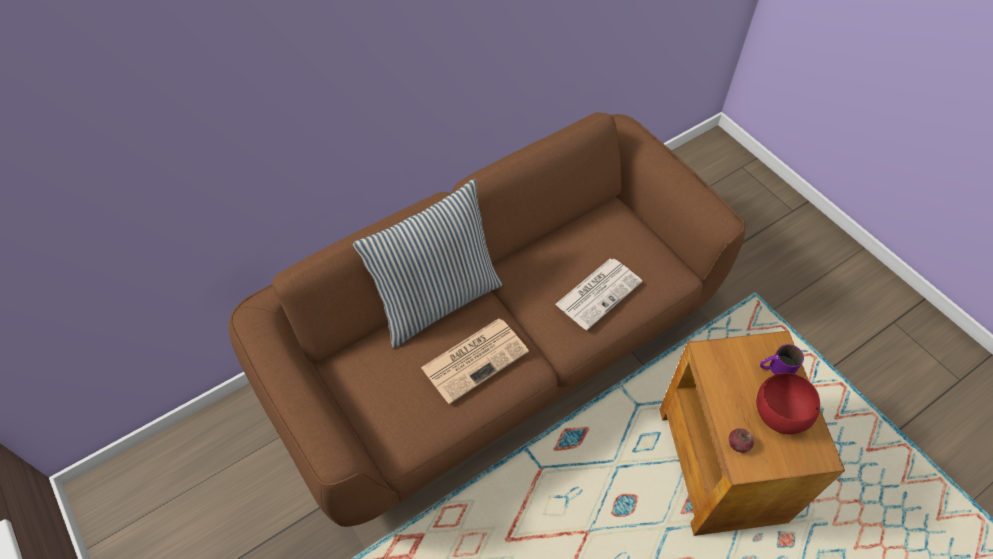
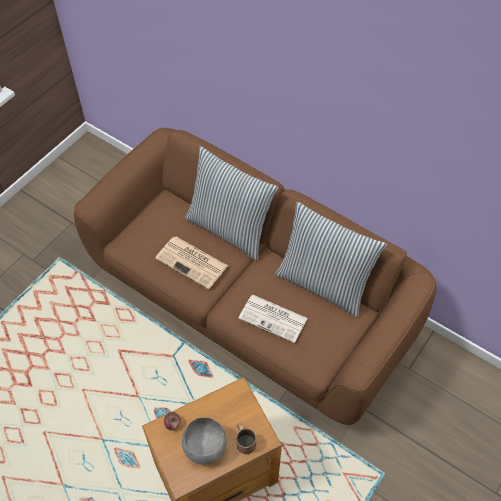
camera: 70 degrees right, 0 degrees up
(565, 228) = (323, 284): none -> pillow
(776, 368) = (244, 440): purple mug -> brown mug
(777, 414) = (205, 447): red bowl -> grey bowl

